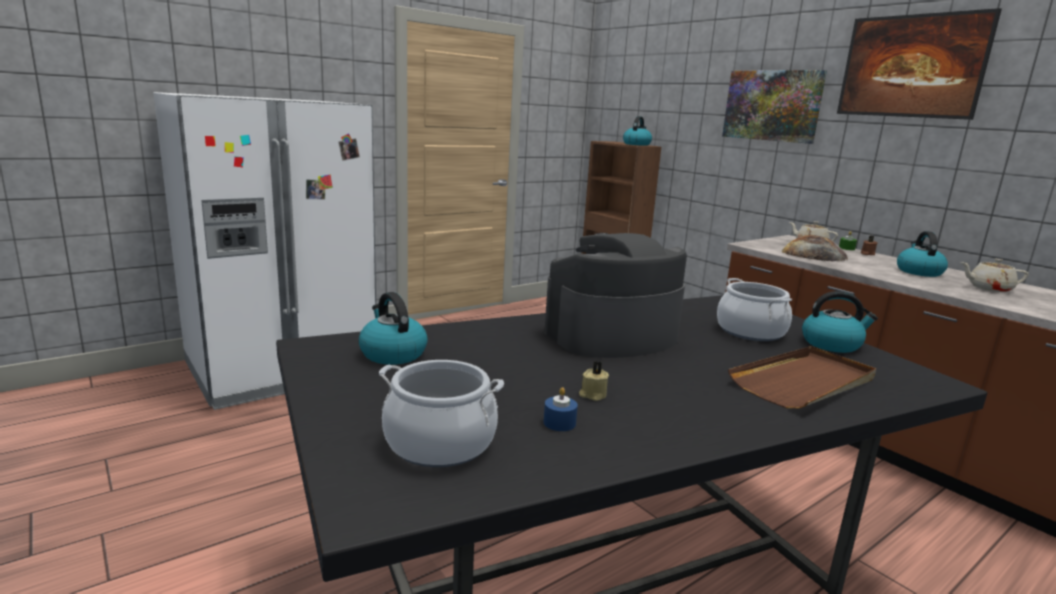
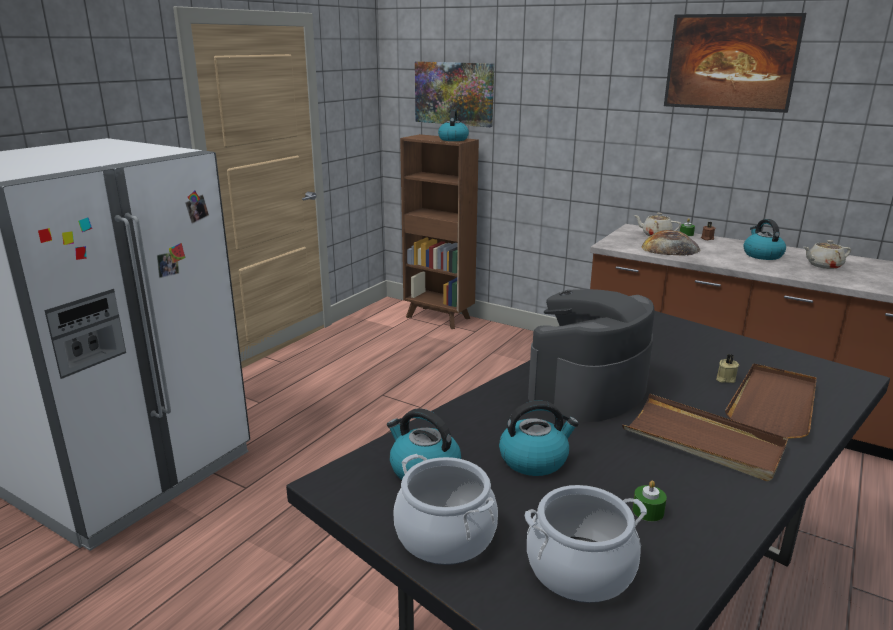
camera: 20 degrees left, 5 degrees up
(559, 423) = (648, 511): blue candle -> green candle
(592, 395) = (641, 469): beige candle -> beige candle (725, 379)
(685, 391) = (703, 441): none -> brown tray
(750, 331) = (687, 353): cooking pot -> cooking pot (445, 536)
(772, 105) = (596, 97): picture -> picture (454, 93)
(832, 344) = (755, 353): kettle -> kettle (534, 459)

